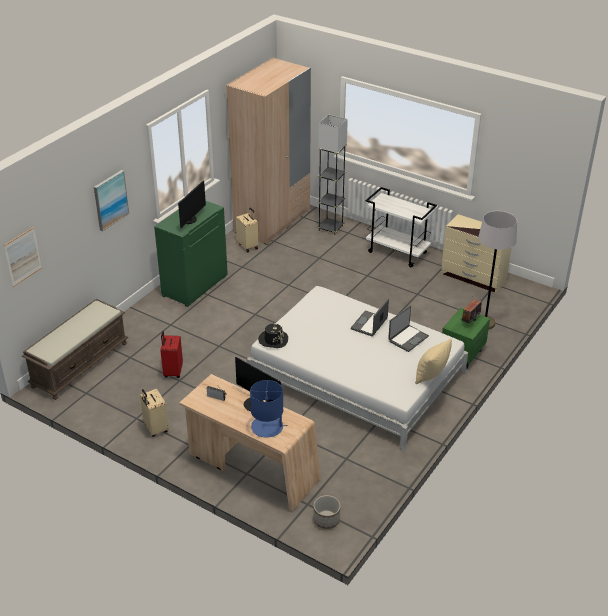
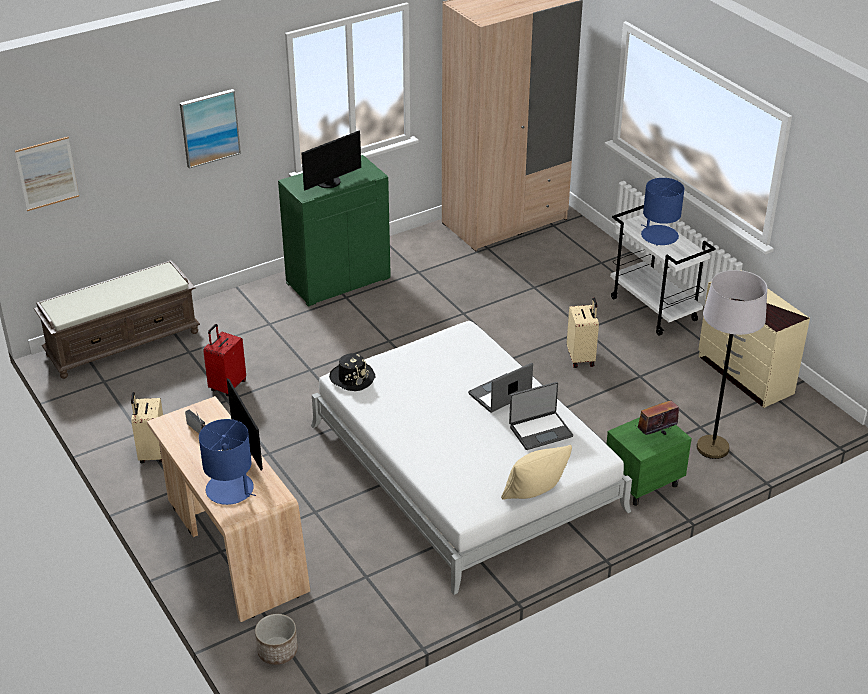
camera: 25 degrees right, 0 degrees up
(248, 246) = (447, 246): beige suitcase -> beige suitcase (581, 358)
(330, 228) = (581, 250): grey floor lamp -> none
(397, 205) = (659, 236): none -> blue table lamp

